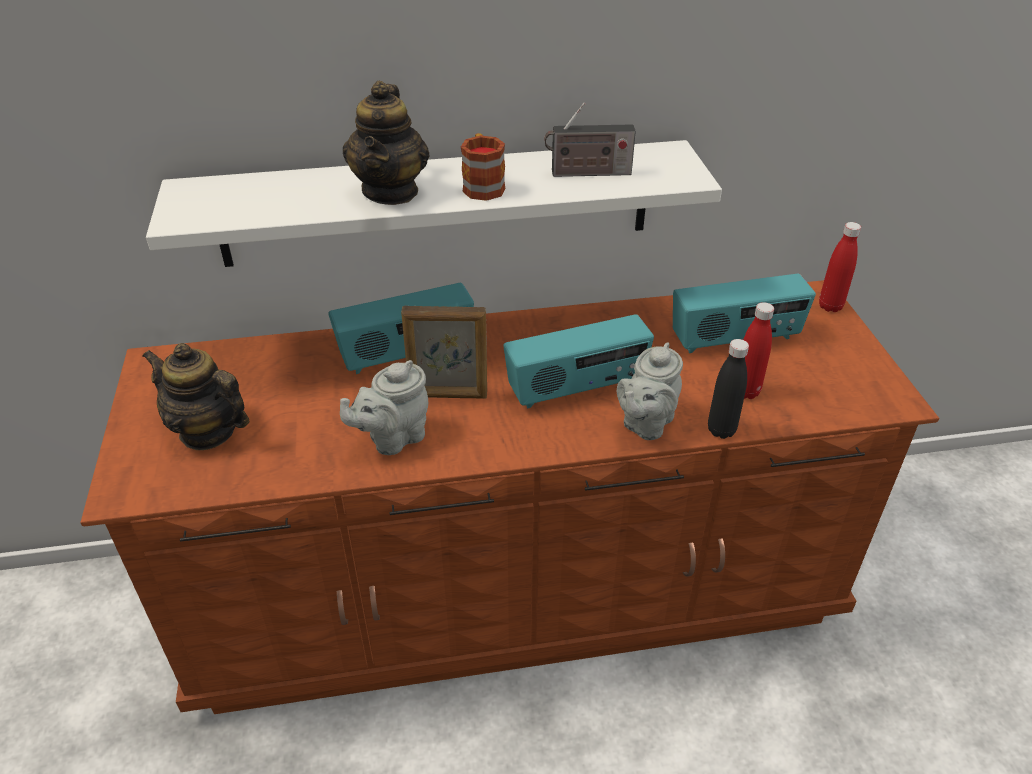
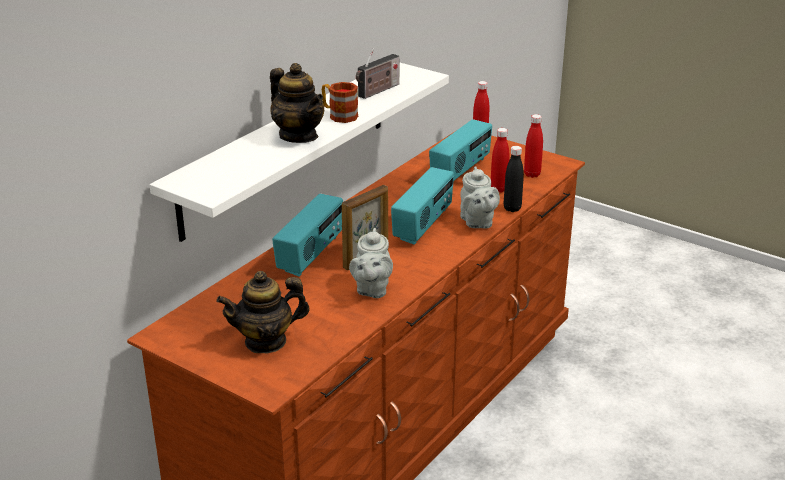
camera: 45 degrees left, 10 degrees down
(825, 395) = (532, 174): none -> red bottle

